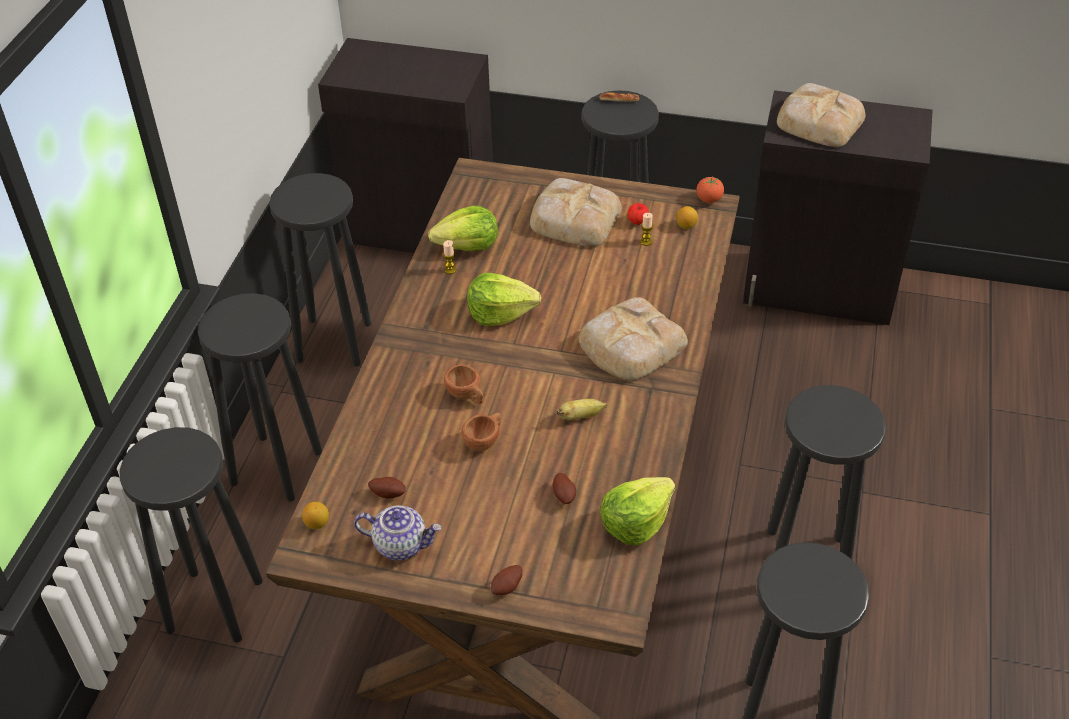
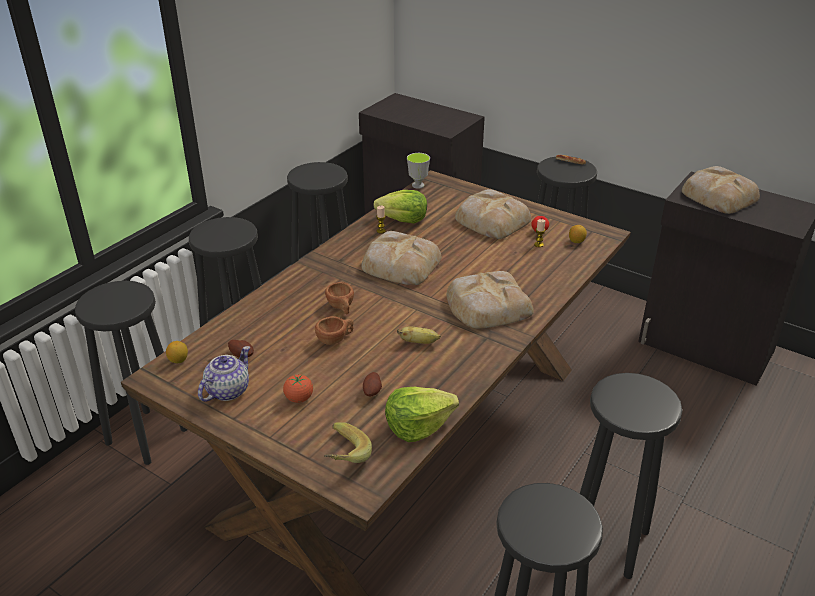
camera: 20 degrees right, 10 degrees down
(401, 544) = (227, 390): teapot -> teapot turned 90 degrees counterclockwise
(457, 186) = (418, 185): none -> cup
(500, 313) = (400, 263): lettuce -> bread
(508, 587) = (286, 442): potato -> none
(575, 584) = (341, 456): none -> banana
(709, 199) = (604, 229): tomato -> tomato (299, 398)

